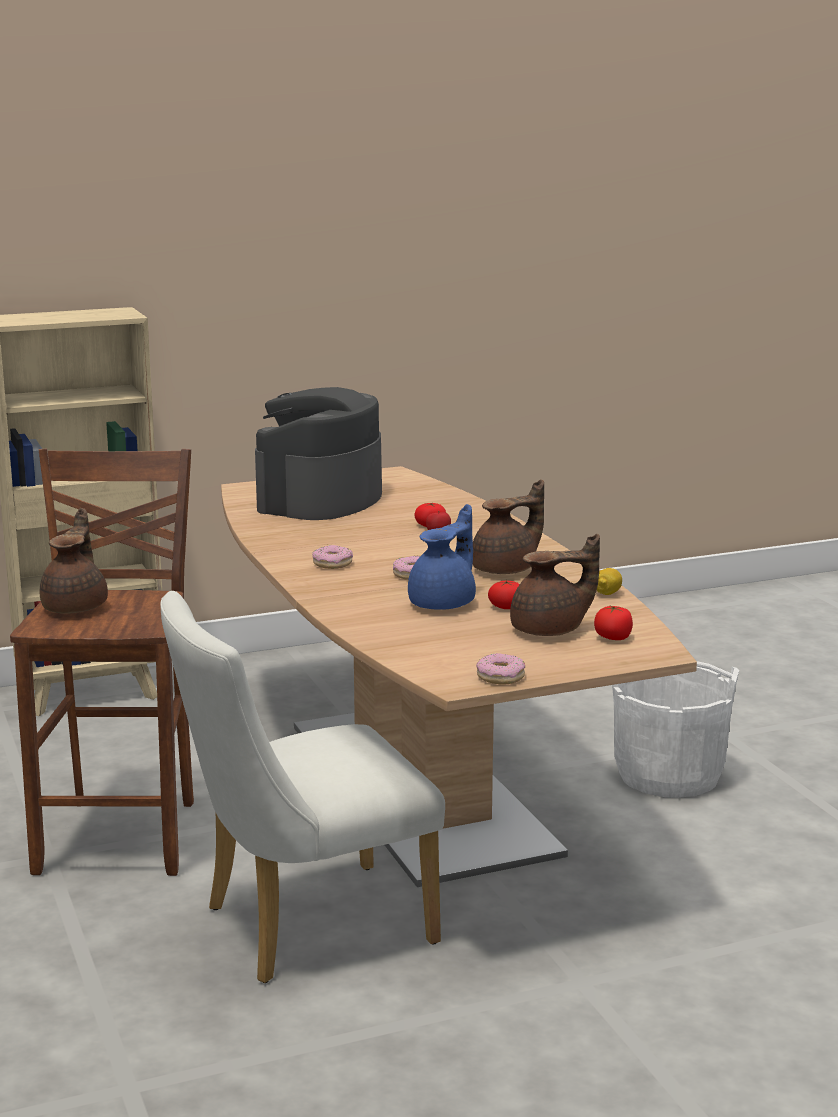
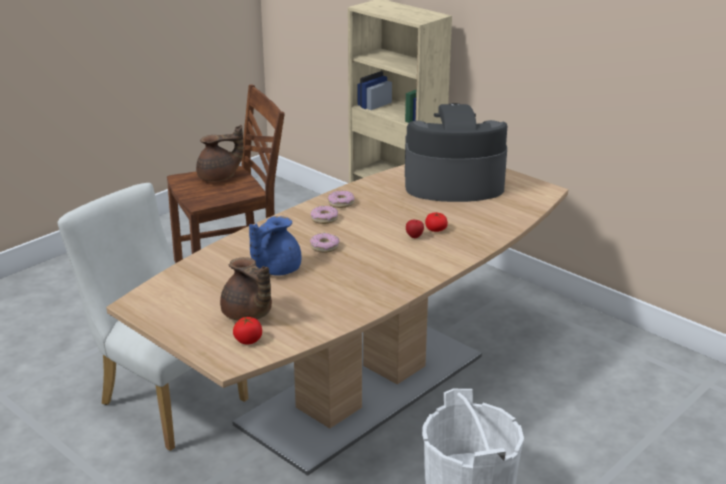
camera: 65 degrees right, 10 degrees up
(444, 603) = (275, 269): blue teapot -> blue teapot turned 120 degrees clockwise
(500, 677) = (152, 315): donut -> donut (341, 203)
(506, 569) = (362, 275): brown teapot -> none
(506, 607) = (284, 290): tomato -> none
(607, 594) = (341, 321): lemon -> none

